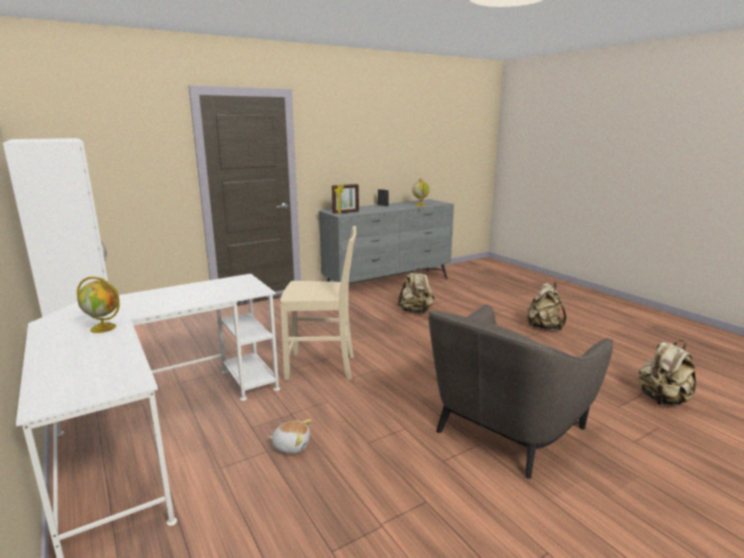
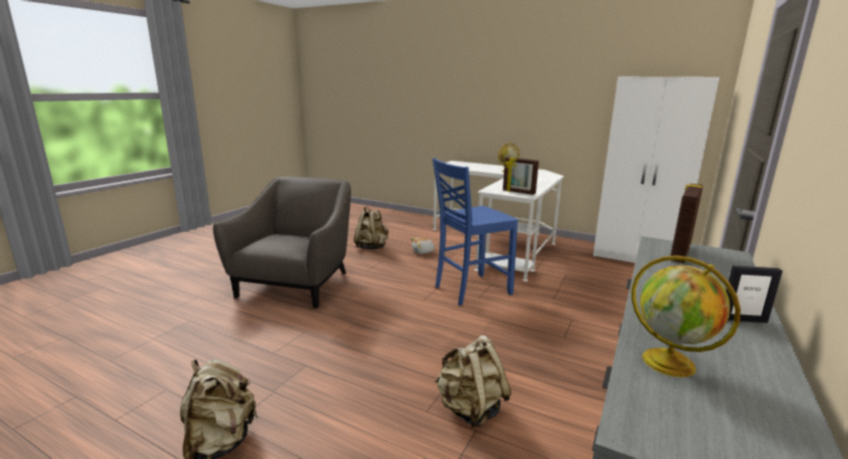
camera: 150 degrees right, 0 degrees up
(239, 282) = (518, 192): none -> picture frame
(322, 367) = (470, 290): beige chair -> blue chair
(663, 400) = (131, 338): beige backpack -> beige backpack (372, 247)

